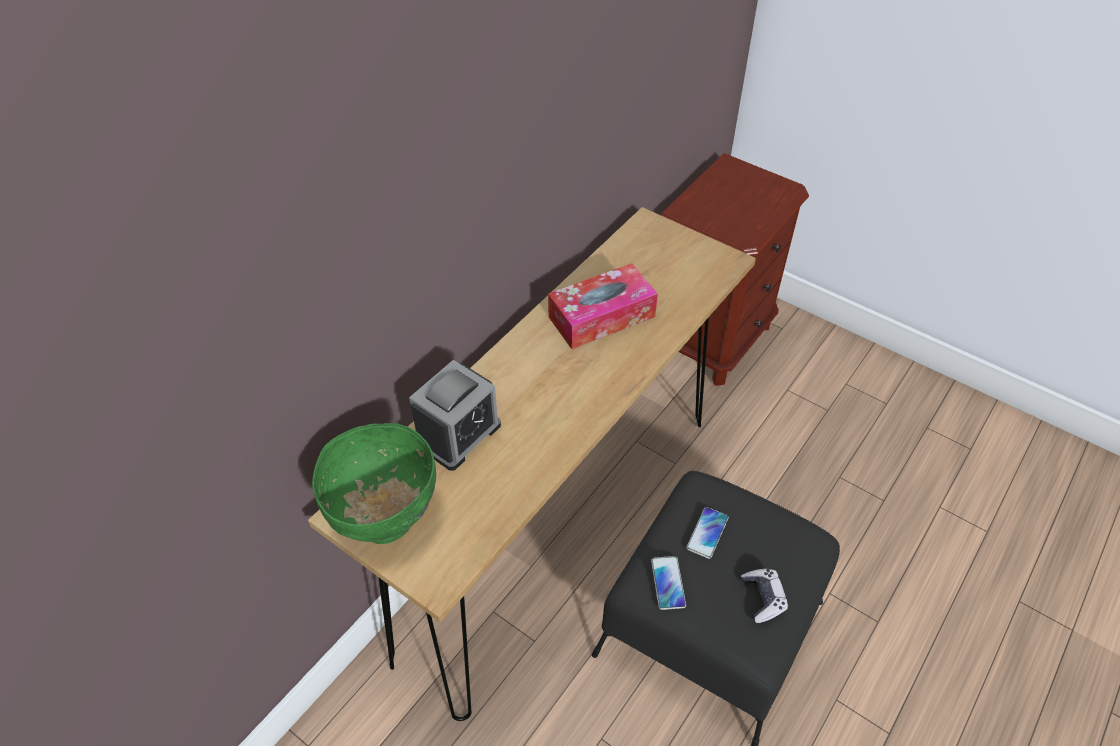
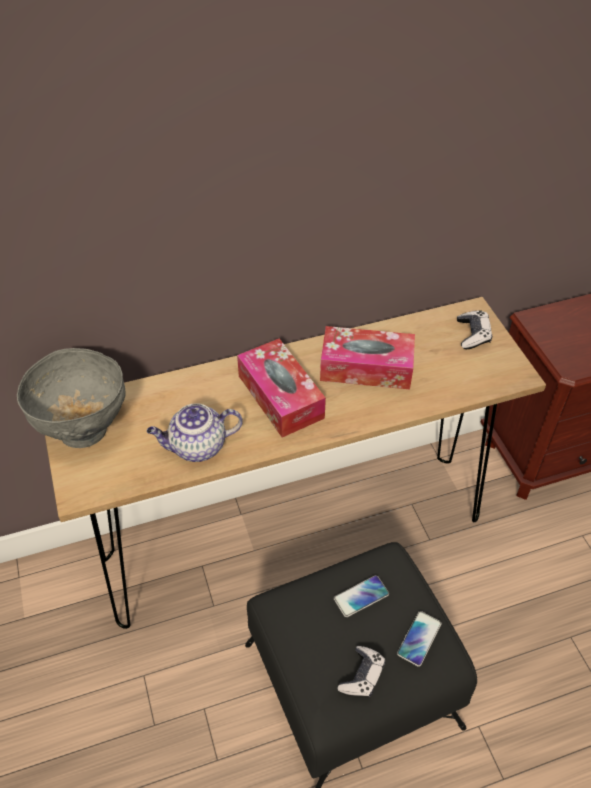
camera: 35 degrees right, 0 degrees up
(385, 520) = (84, 431): green bowl -> grey bowl
(458, 434) = (182, 399): alarm clock -> none
(515, 471) = (197, 447): none -> teapot
(549, 382) = (280, 396): none -> tissue box
(664, 243) = (473, 335): none -> game controller
(668, 583) = (297, 614): phone -> phone (419, 638)

